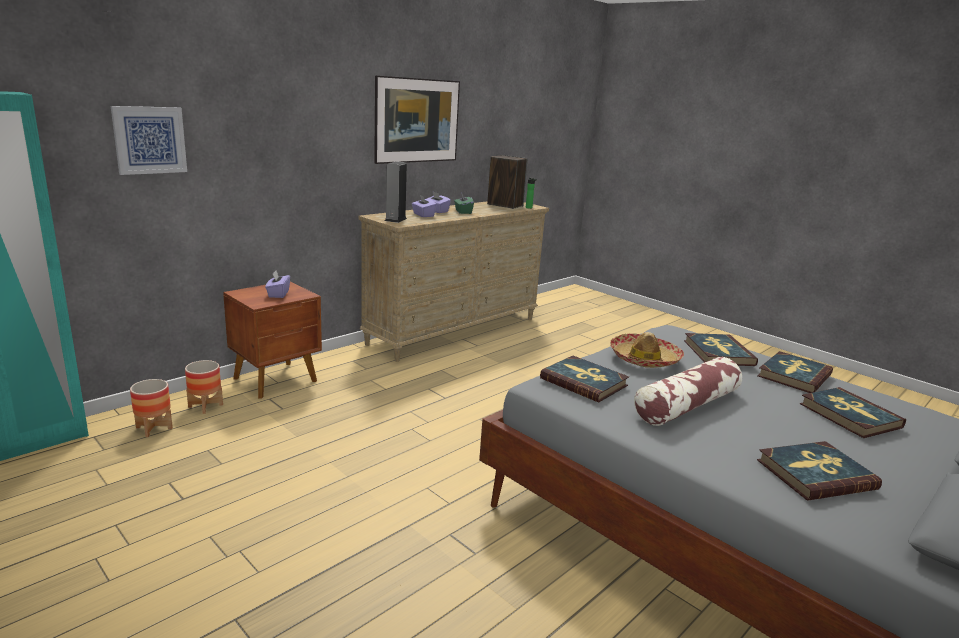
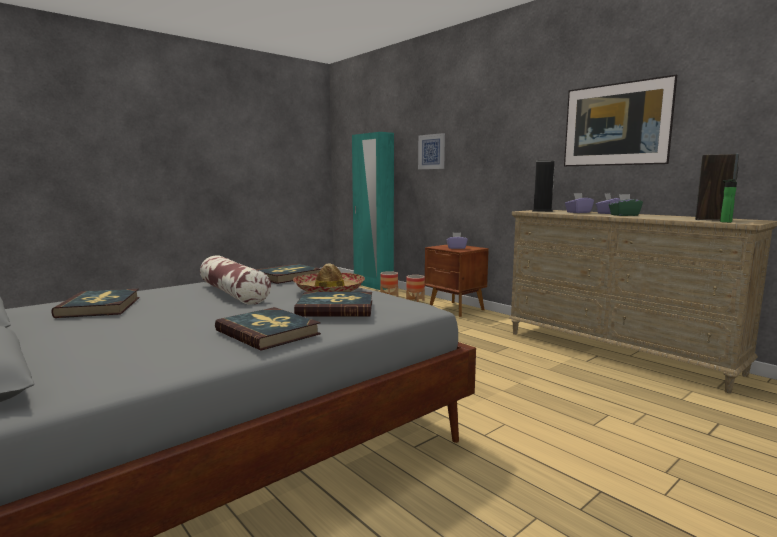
camera: 95 degrees right, 10 degrees down
(849, 415) = (156, 334): book -> none

